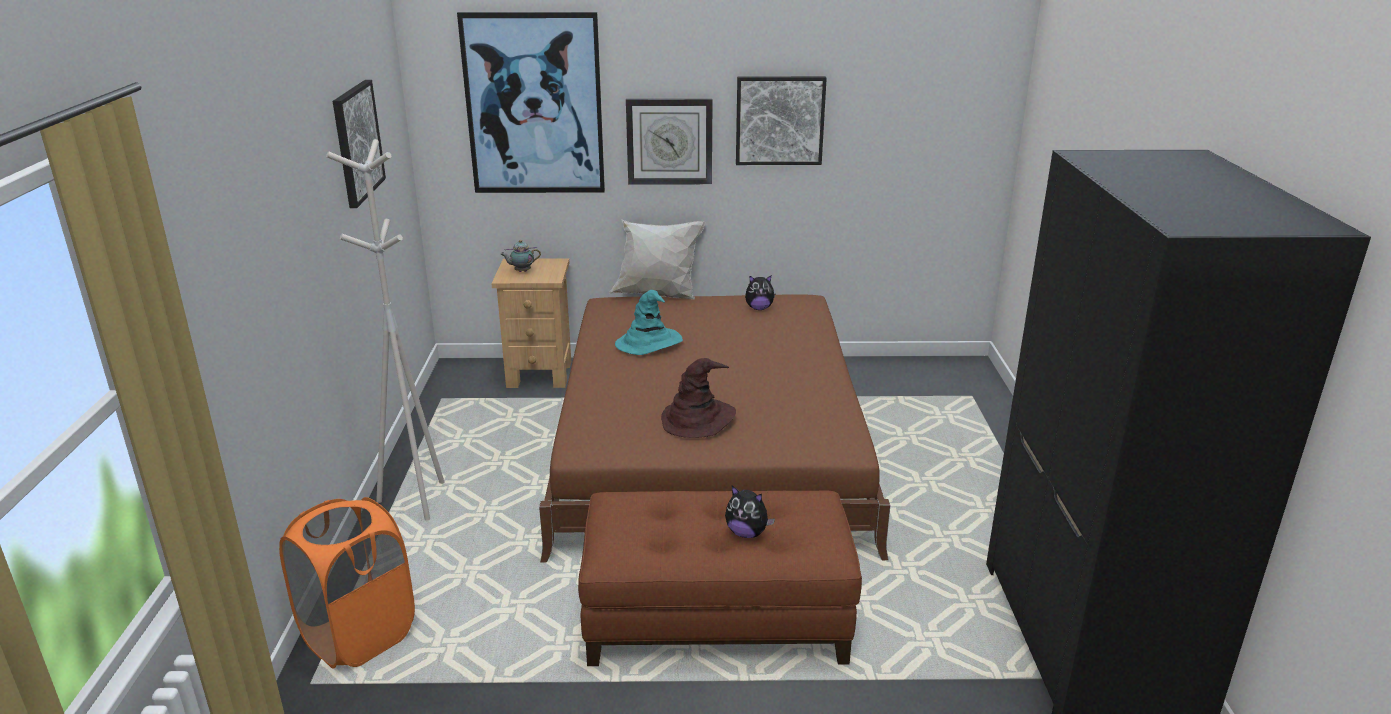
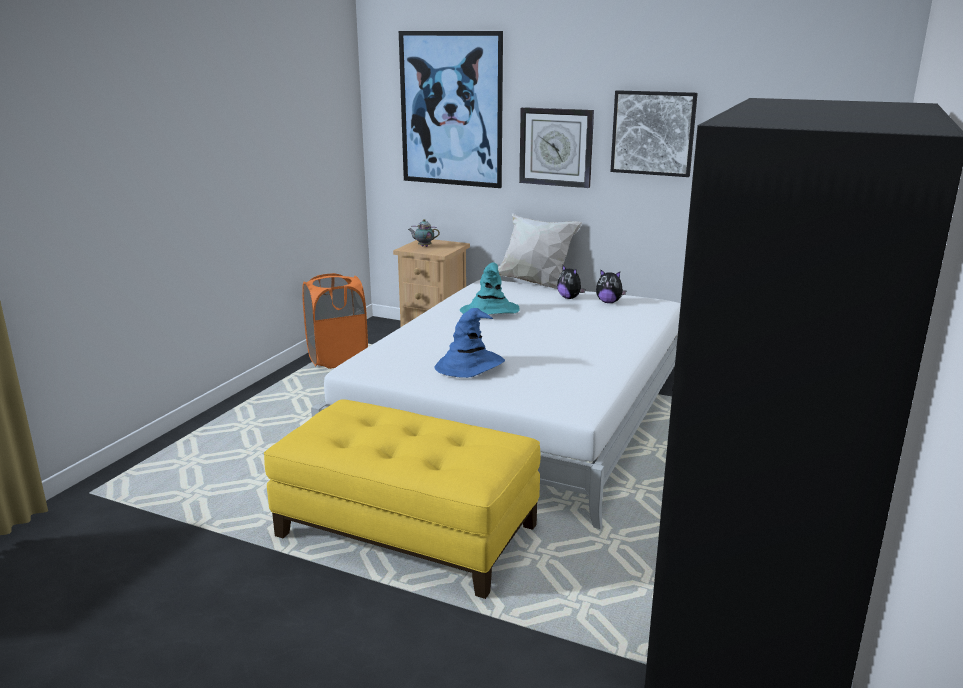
camera: 25 degrees right, 5 degrees down
(357, 142) = (279, 114): picture -> none
(359, 636) = (148, 473): orange laundry basket -> orange laundry basket (337, 359)
(417, 501) = (268, 399): grey clothes rack -> none
(697, 419) = (469, 365): brown hat -> blue hat
(709, 443) = (522, 408): brown bed -> white bed
(716, 616) = (408, 530): brown ottoman -> yellow ottoman
(747, 533) = (420, 449): plush toy -> plush toy (569, 298)

